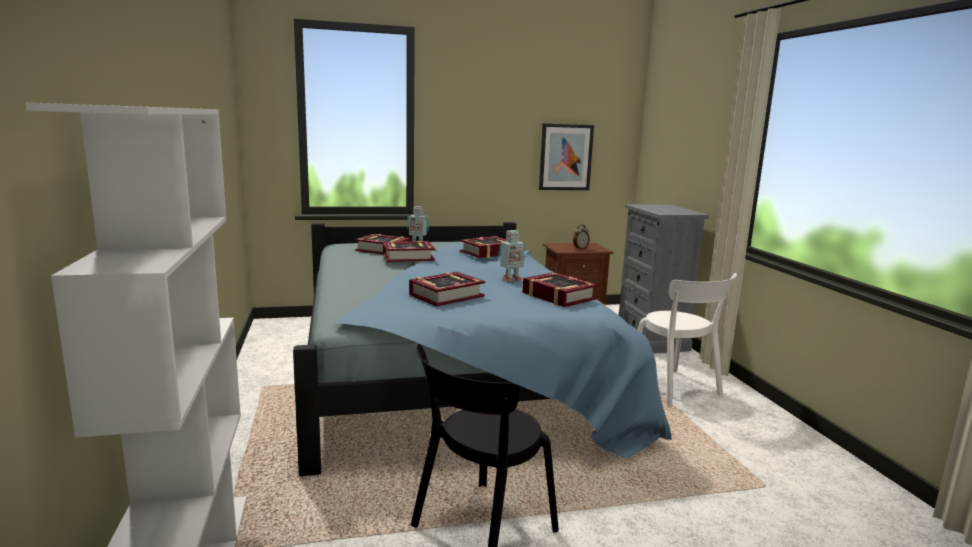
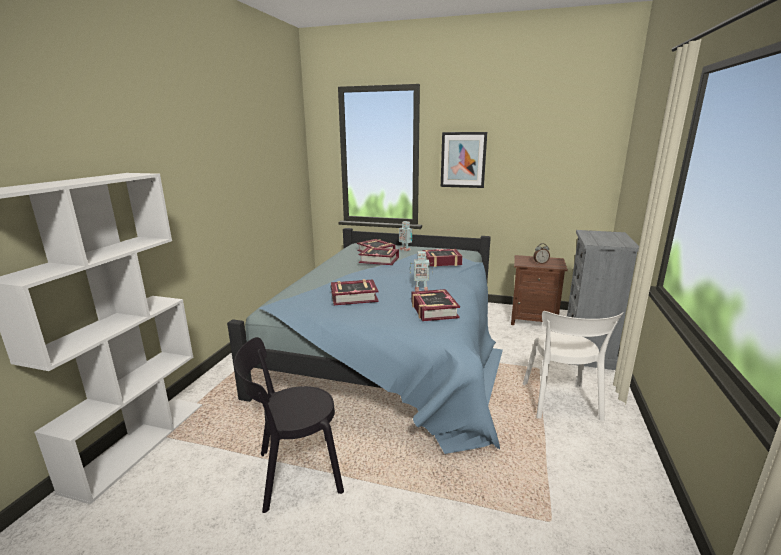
camera: 30 degrees right, 5 degrees up
(565, 157) = (544, 183): picture -> picture (463, 160)

